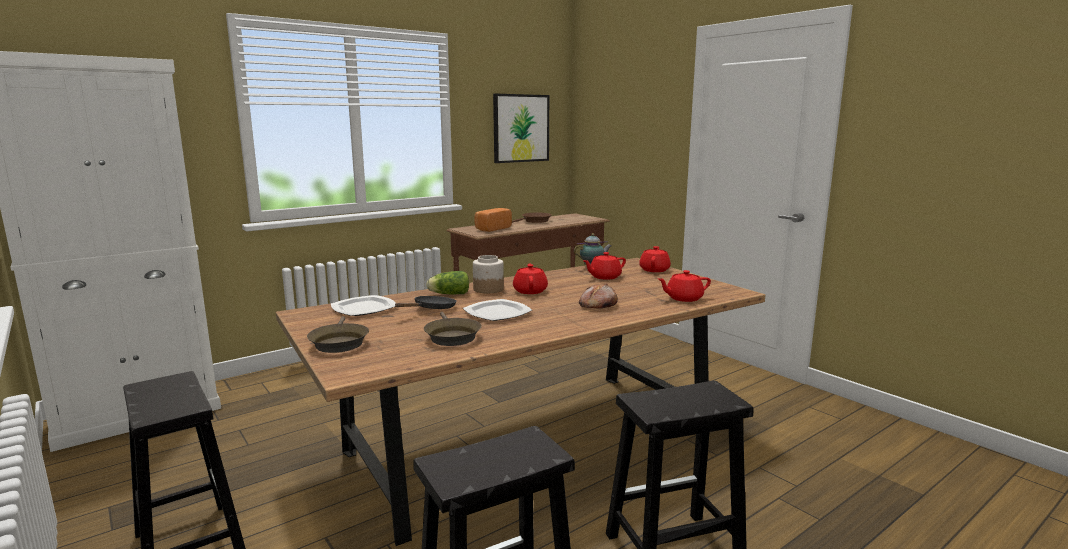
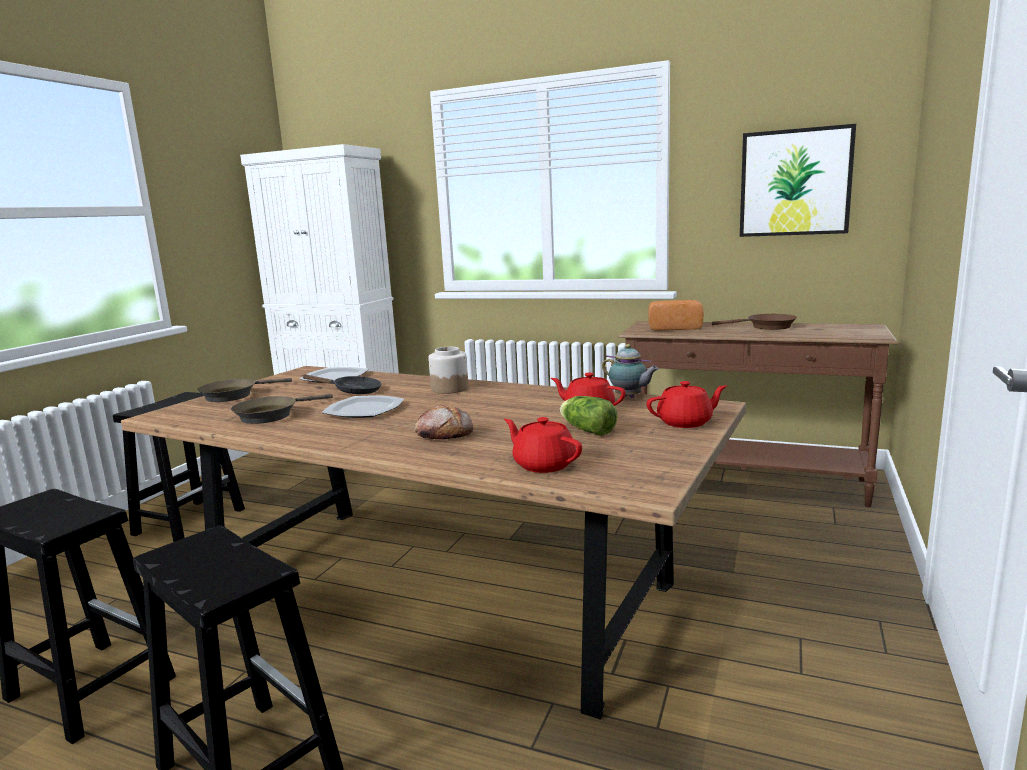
camera: 60 degrees right, 0 degrees up
(448, 294) = (412, 383): lettuce -> lettuce (586, 430)
(530, 291) = (466, 401): red teapot -> none

